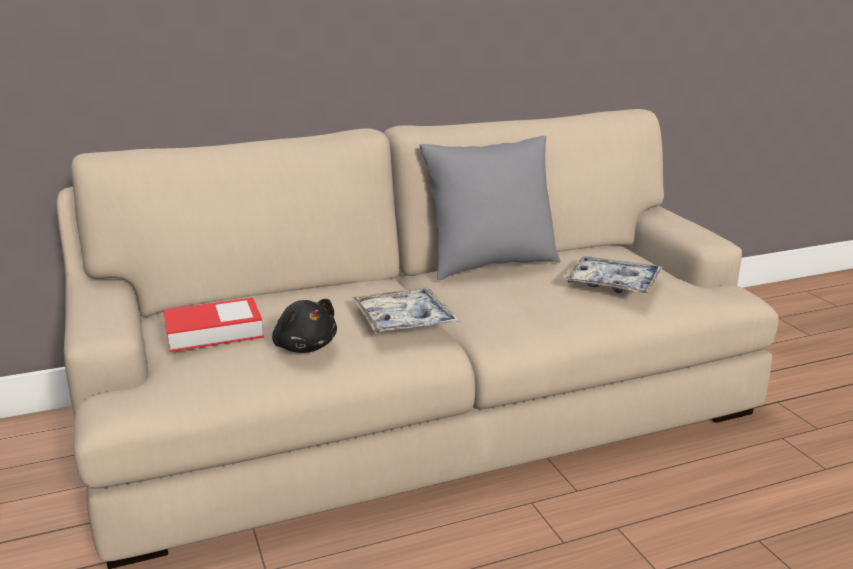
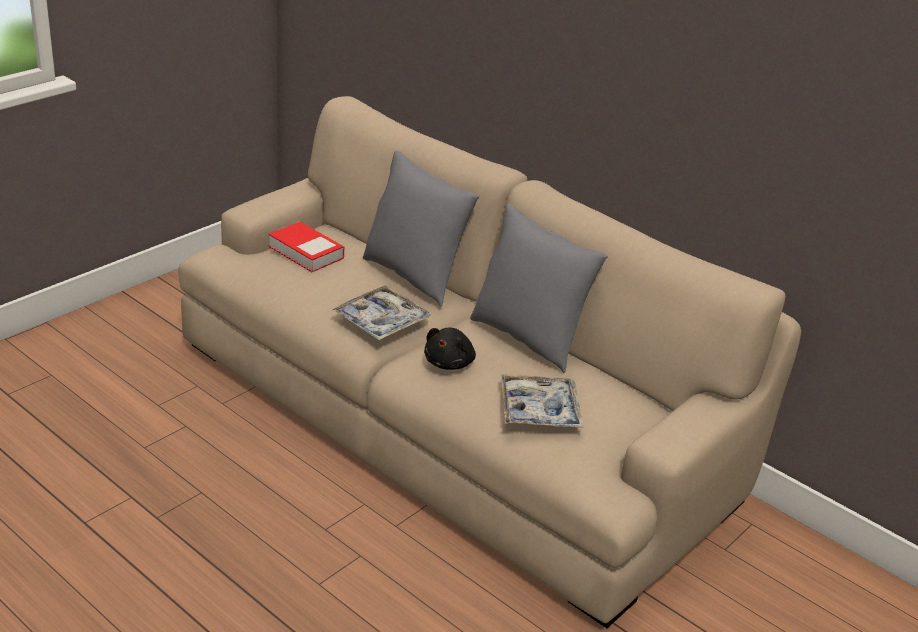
camera: 60 degrees right, 10 degrees up
(304, 346) = (311, 291): black plush toy -> black plush toy (450, 362)
(331, 288) = (414, 276): none -> grey pillow

